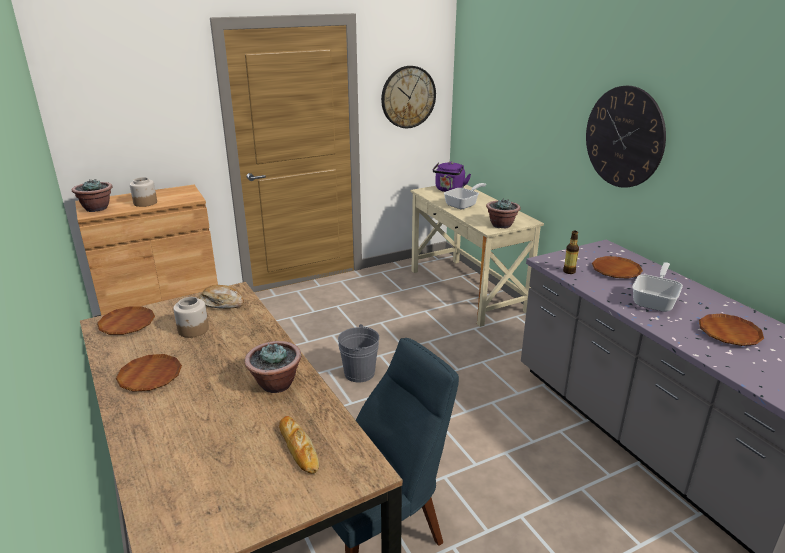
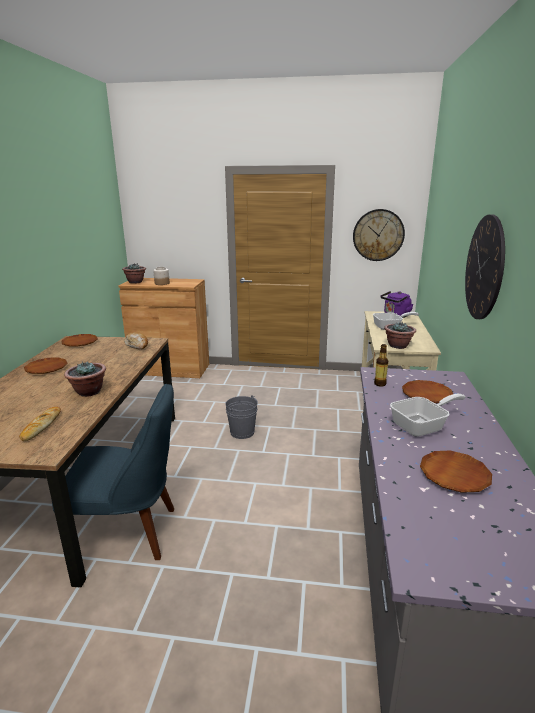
camera: 35 degrees right, 5 degrees down
(193, 330) = (101, 354): jar -> none

